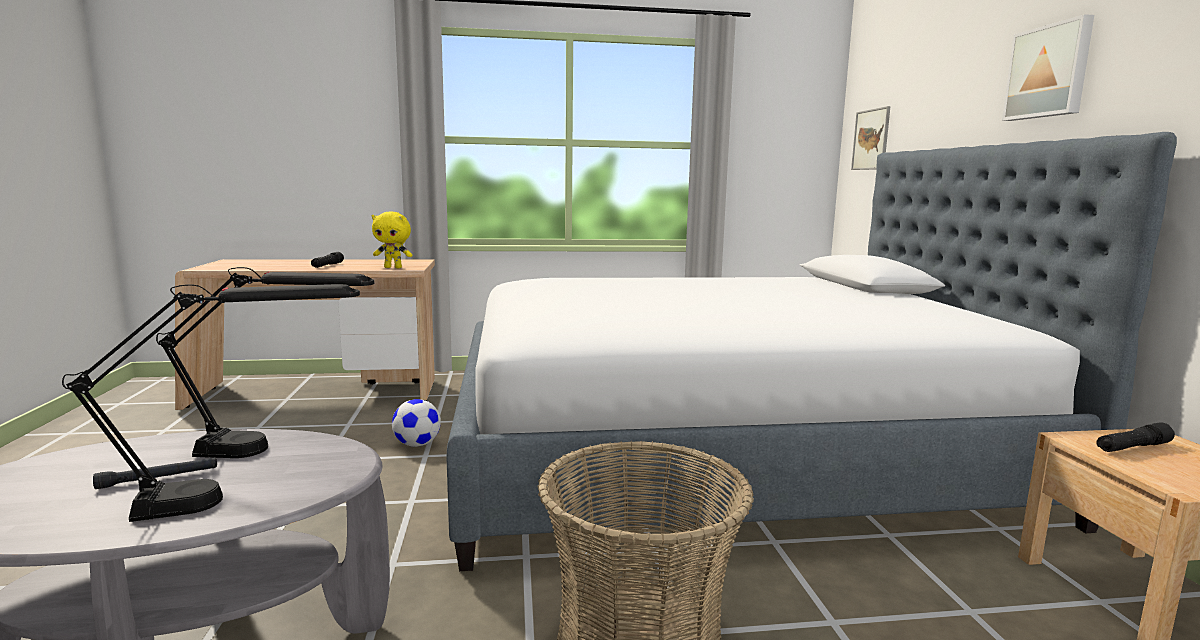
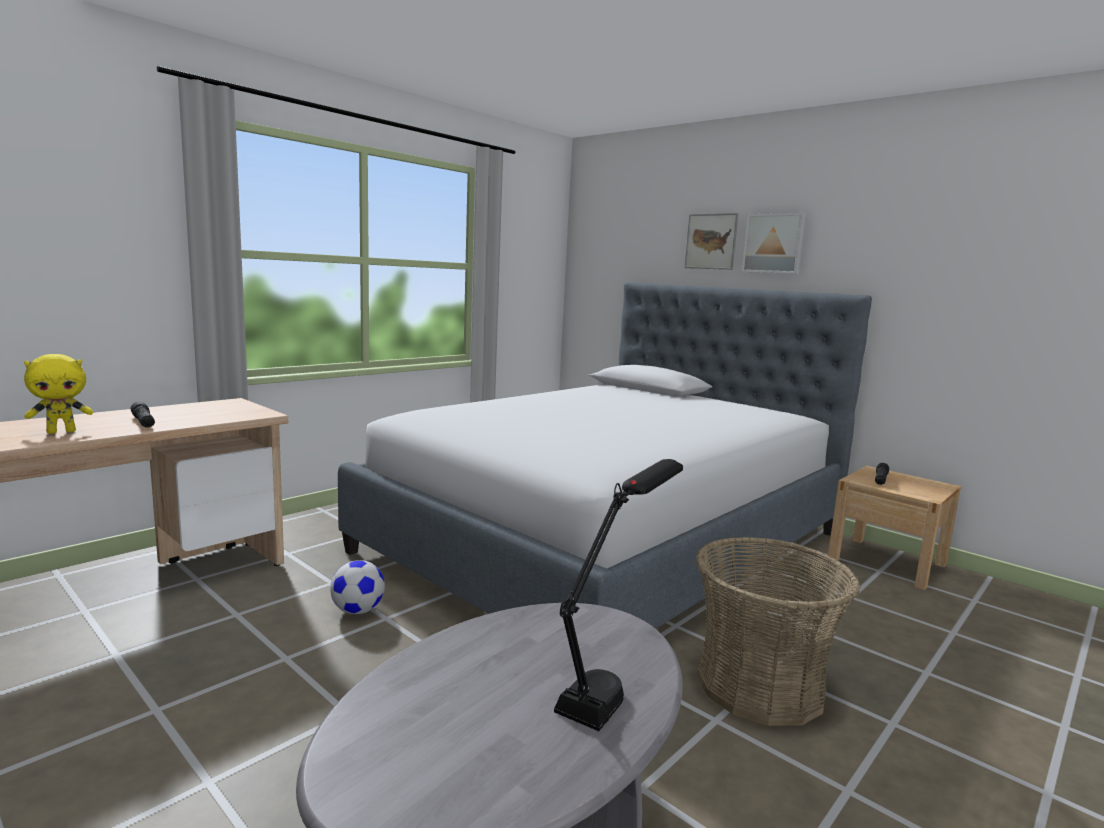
camera: 40 degrees left, 0 degrees up
(158, 478) = (514, 694): black flashlight -> none
(275, 450) = (534, 633): black table lamp -> none
(393, 267) = (241, 415): yellow plush toy -> yellow plush toy (62, 432)
(871, 139) = (604, 268): picture -> picture (711, 241)

